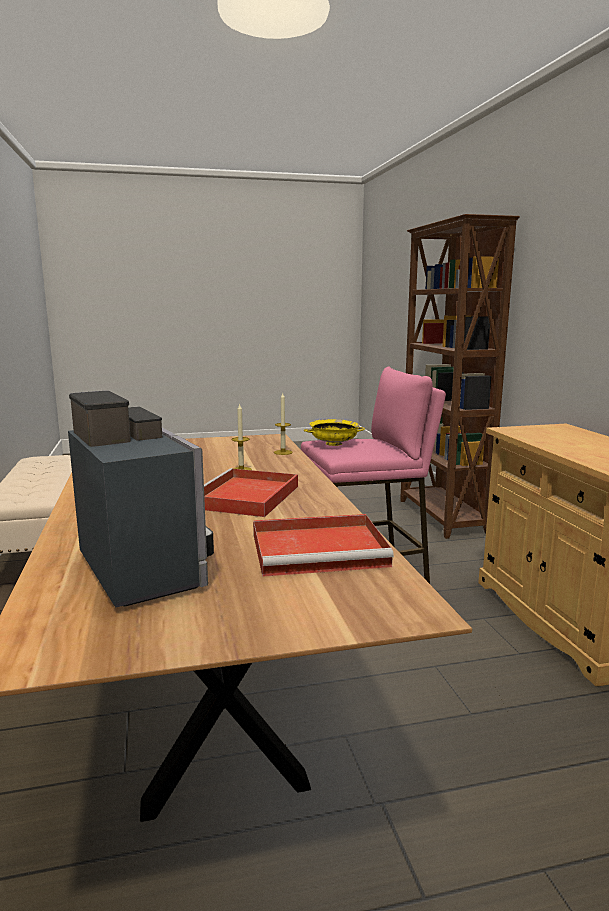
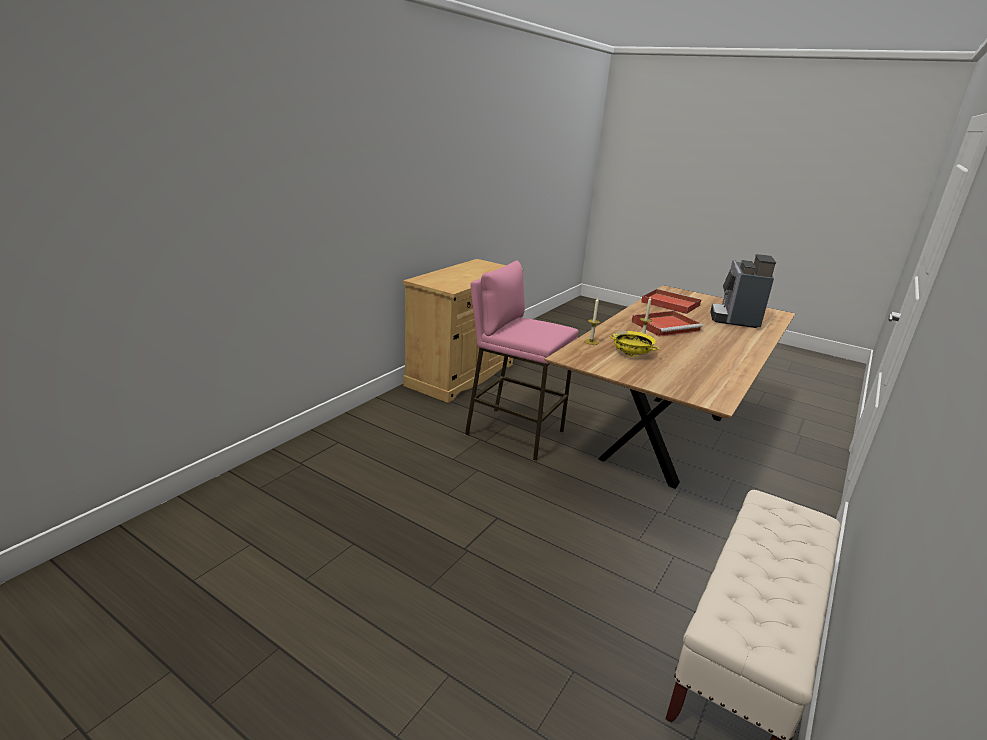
camera: 135 degrees left, 10 degrees up
(334, 444) = (545, 333): yellow bowl -> yellow bowl (631, 353)
(441, 517) = (321, 445): brown bookcase -> none

